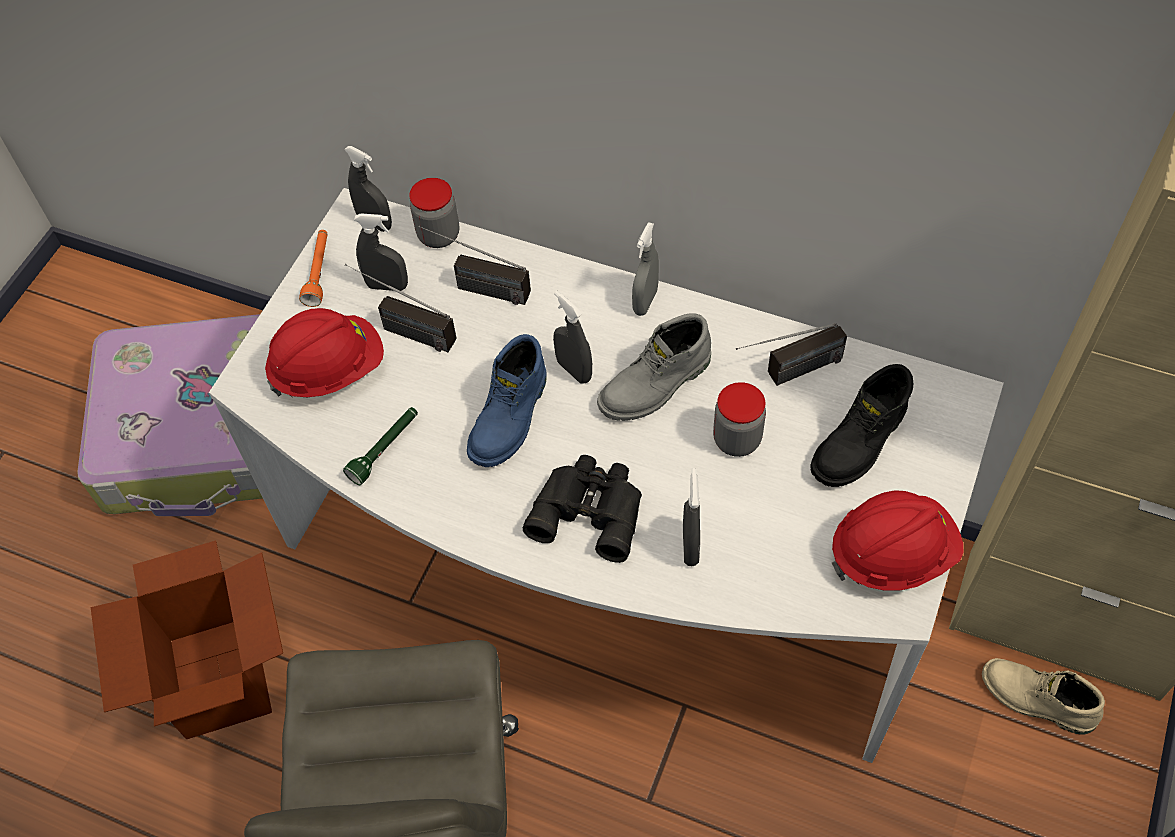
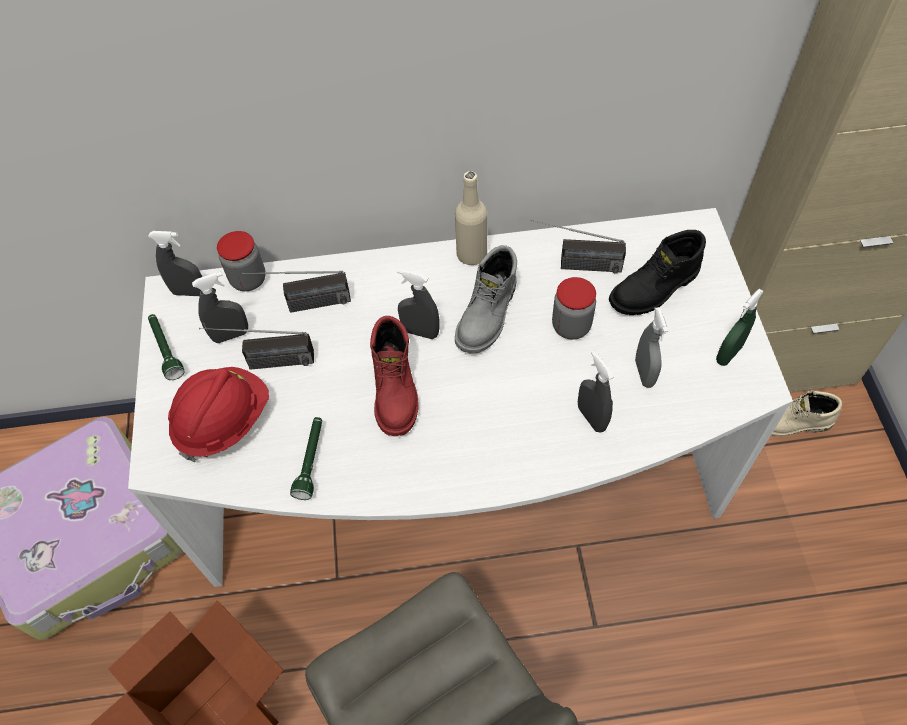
camera: 30 degrees left, 0 degrees up
(319, 272) = (166, 350): orange flashlight -> green flashlight
(511, 418) = (396, 389): blue boot -> red boot
(589, 509) = (500, 427): black binoculars -> none
(645, 301) = (439, 260): grey spray bottle -> grey spray bottle (644, 373)
(683, 311) = (471, 254): none -> beige bottle
(788, 374) = (574, 265): radio -> radio turned 60 degrees clockwise
(860, 443) = (655, 289): black boot -> black boot turned 45 degrees clockwise
(892, 554) = (728, 354): red hard hat -> green spray bottle

